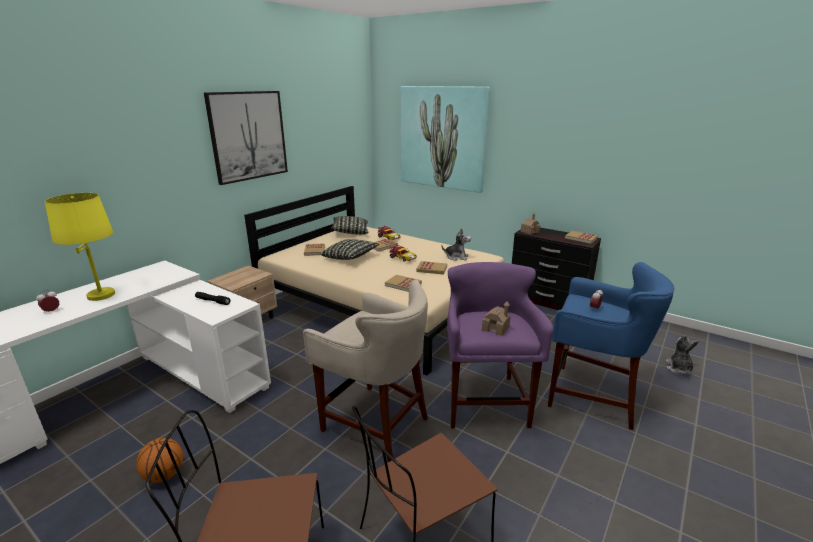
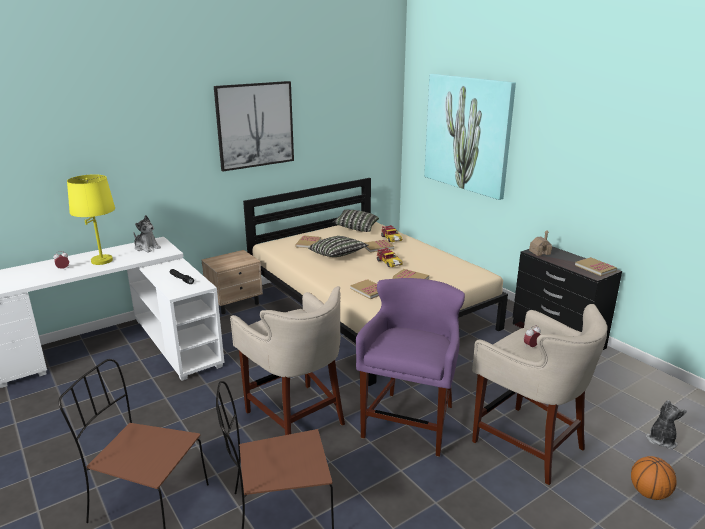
camera: 20 degrees right, 0 degrees up
(164, 475) = (114, 416): basketball -> basketball (649, 493)
(456, 257) = (447, 270): plush toy -> plush toy (146, 248)
(495, 328) = (407, 346): toy house -> none
(591, 396) = (528, 443): blue stool -> beige stool

